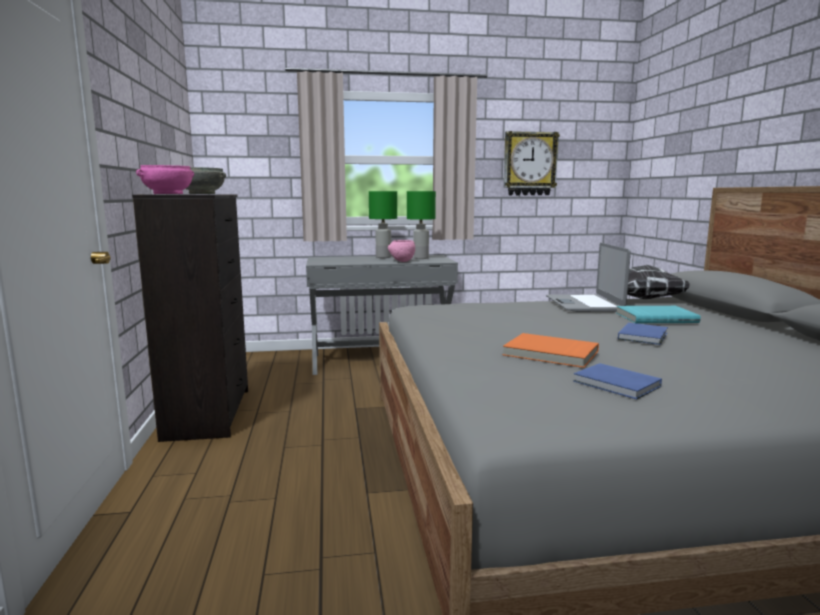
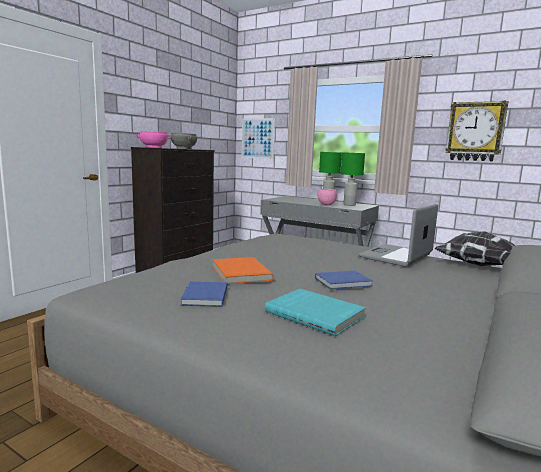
camera: 40 degrees right, 0 degrees up
(239, 173) = (257, 138): none -> picture
(655, 317) = (415, 276): turquoise book -> turquoise book (315, 313)

